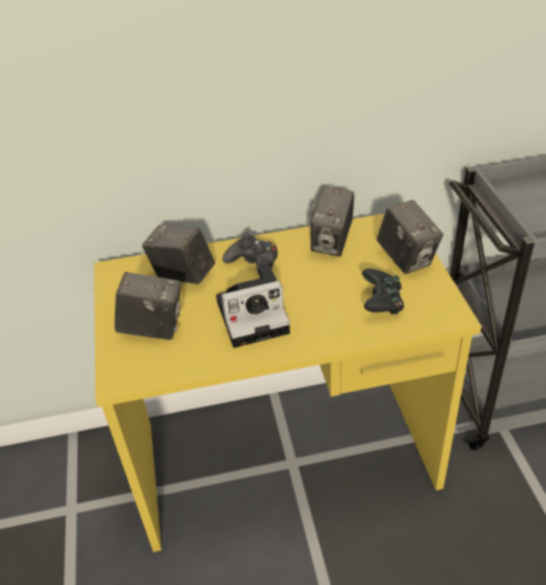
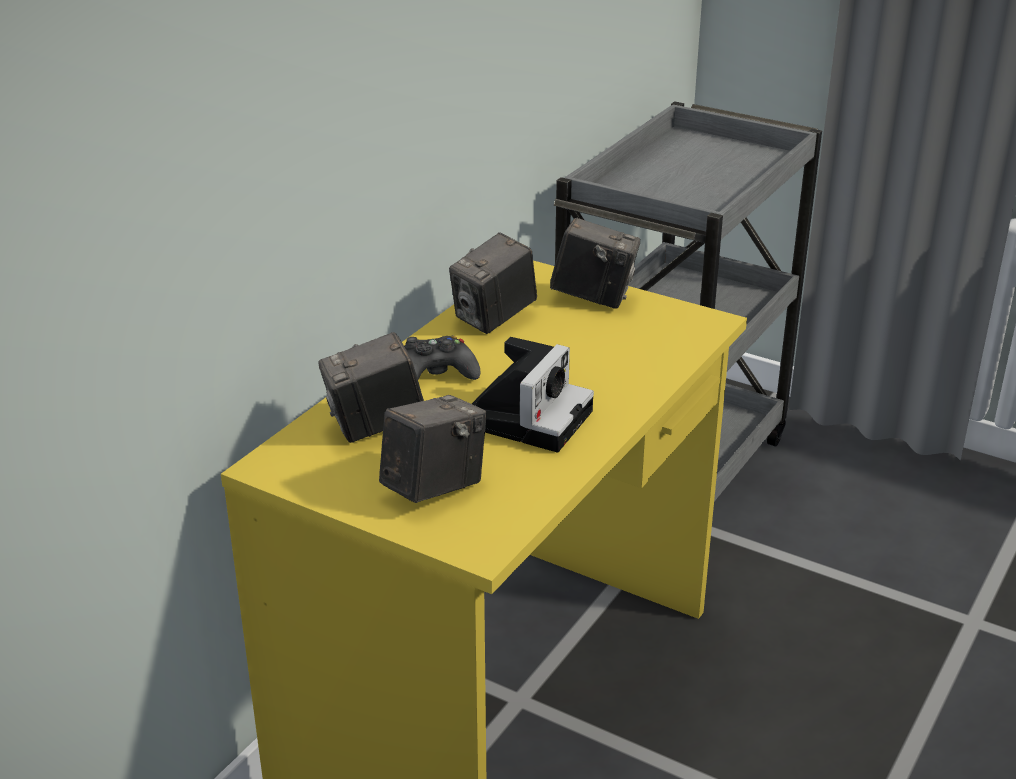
camera: 50 degrees left, 10 degrees down
(332, 243) = (494, 318): camera -> camera turned 75 degrees clockwise
(382, 303) = (635, 343): black game controller -> none

